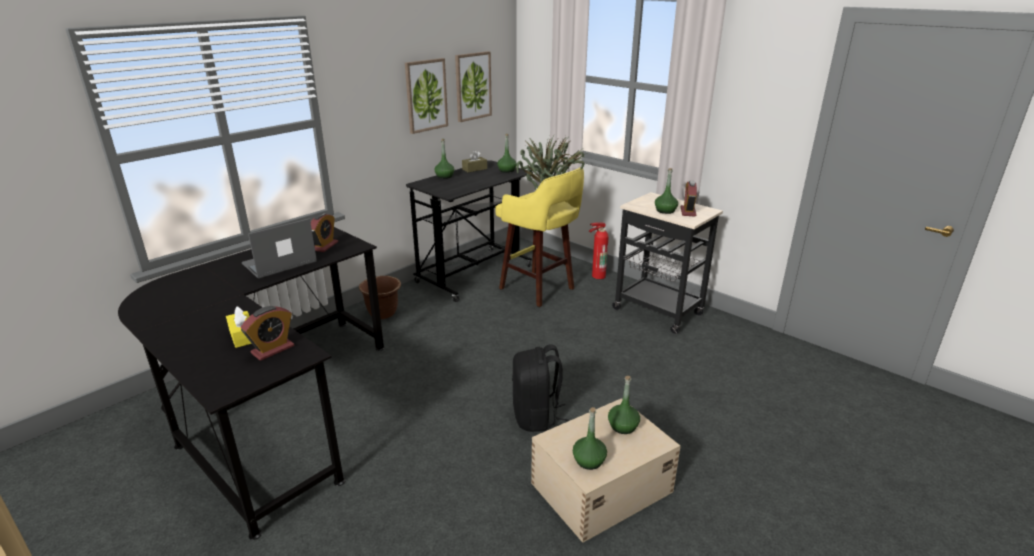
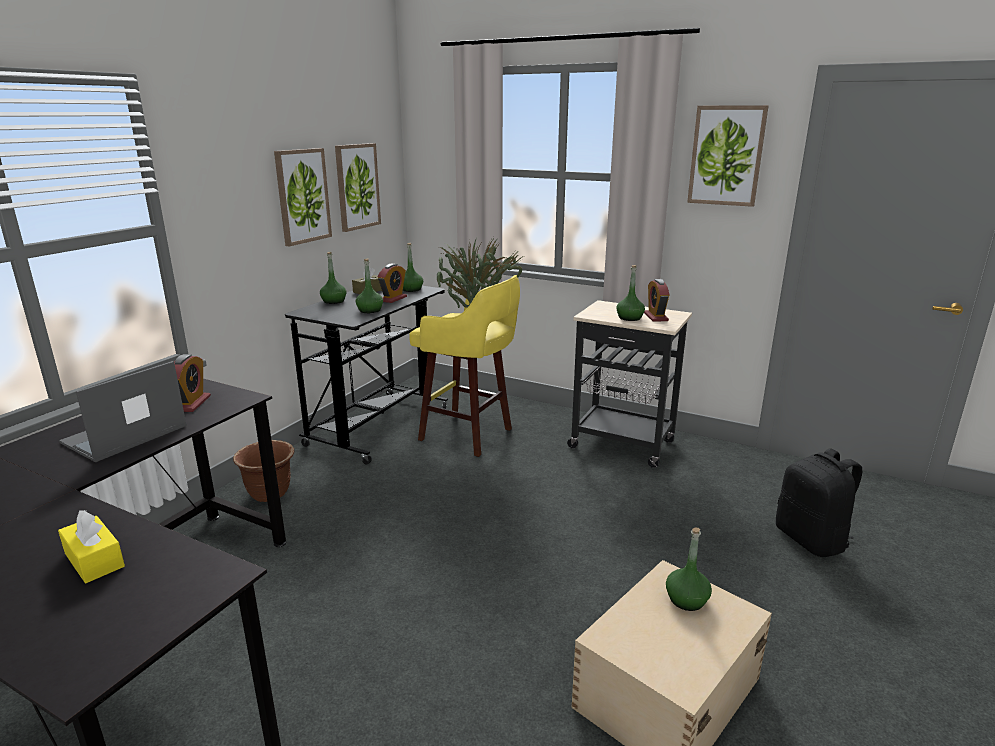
camera: 15 degrees left, 5 degrees down
(272, 349) = (157, 576): alarm clock -> alarm clock (393, 299)
(536, 417) = (536, 605): black backpack -> black backpack (811, 540)
(589, 461) = (670, 661): green bottle -> green bottle (370, 310)
(596, 276) = (531, 411): fire extinguisher -> none
(763, 79) = (726, 156): none -> picture

